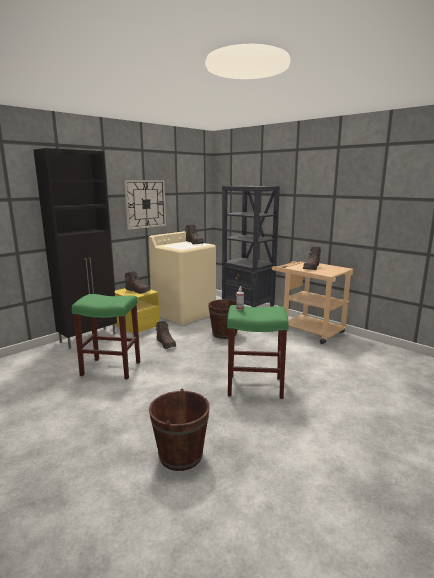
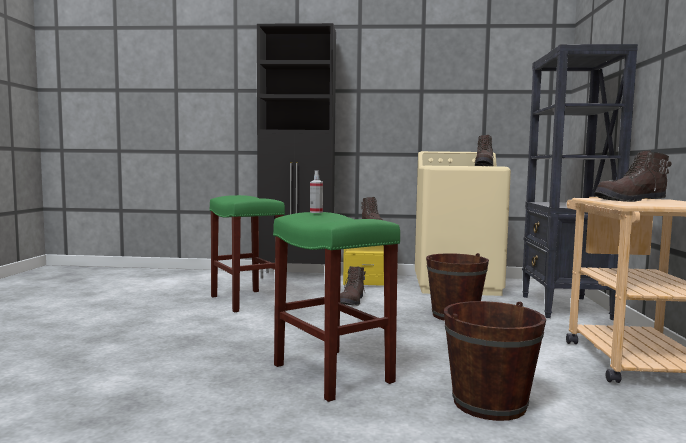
camera: 50 degrees right, 10 degrees down
(145, 204) = (421, 104): wall clock -> none
(181, 455) = (90, 381): brown bucket -> brown bucket (489, 404)

